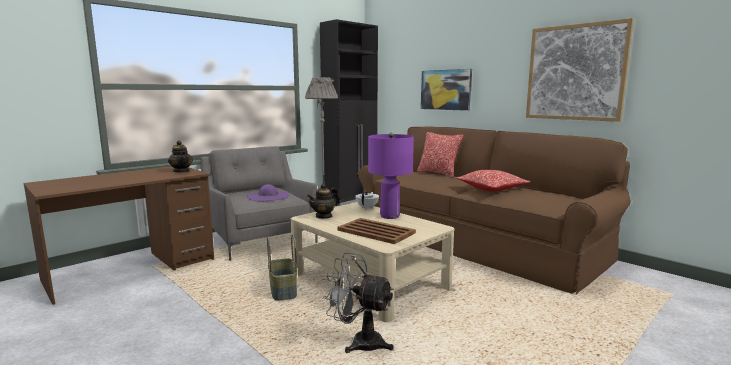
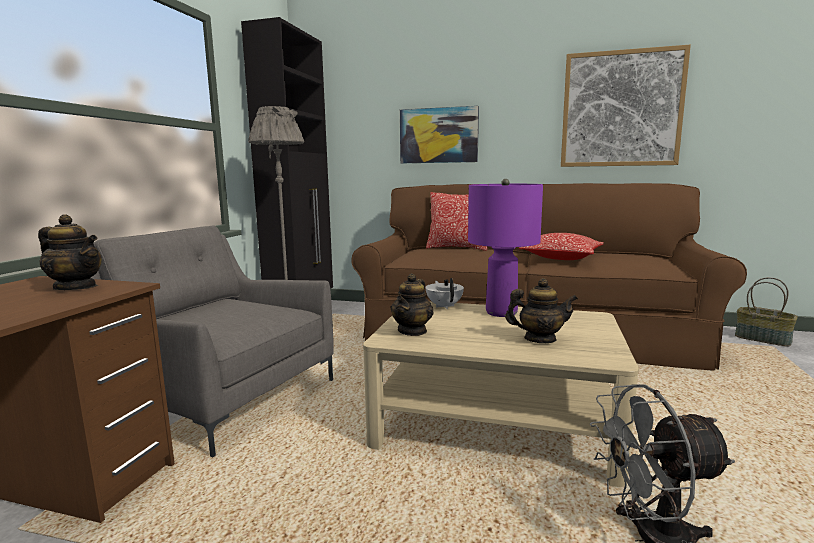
camera: 30 degrees left, 0 degrees up
(268, 196) = (242, 315): purple hat -> none
(284, 291) = (397, 487): basket -> basket (763, 339)
(375, 231) = (539, 339): brown tray -> teapot

